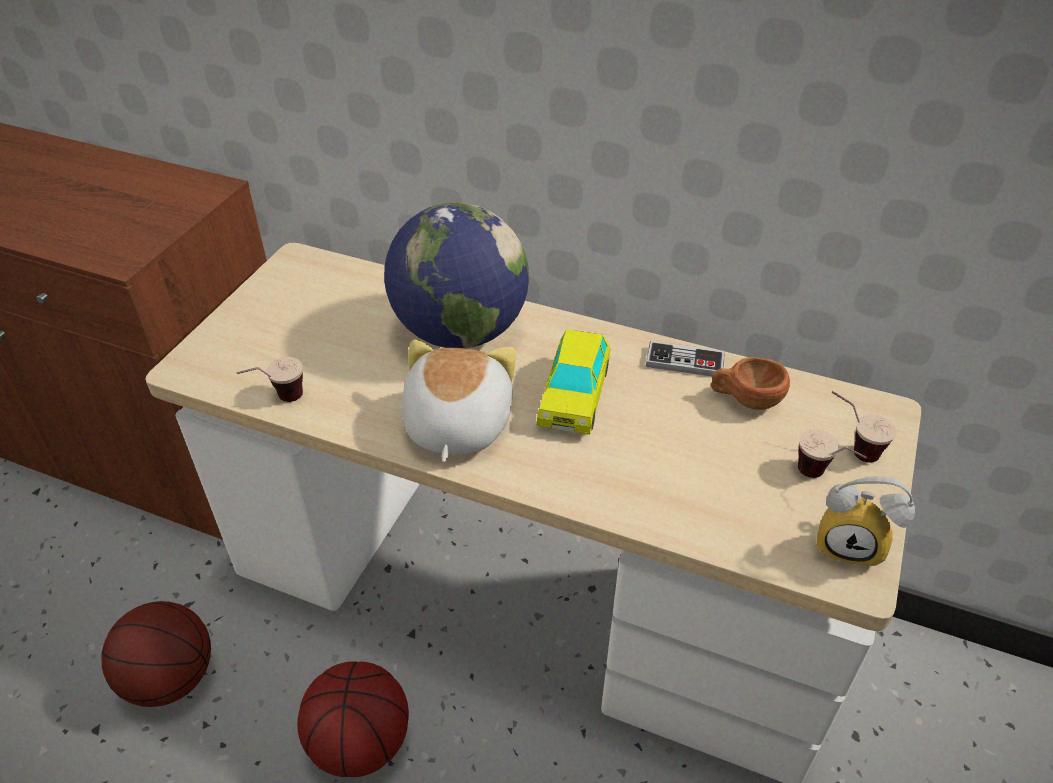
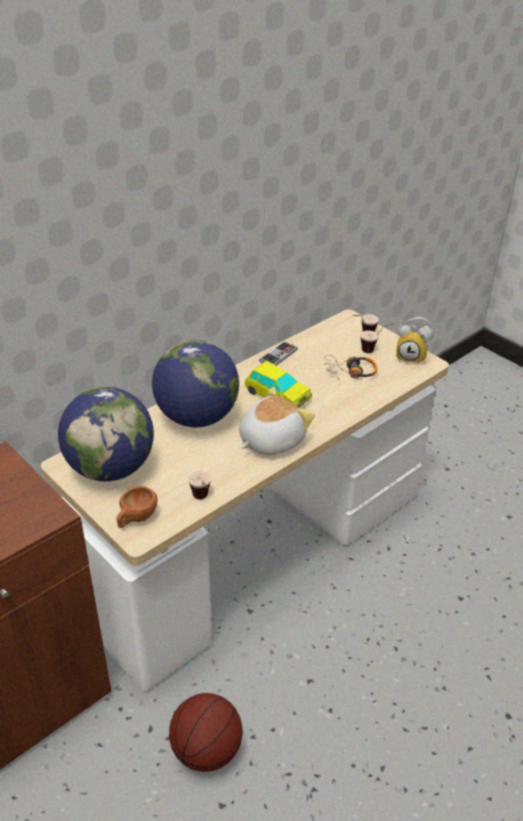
camera: 65 degrees left, 5 degrees down
(306, 297) = (111, 468): none -> globe
(361, 741) = (307, 656): basketball -> none
(455, 425) = (270, 440): plush toy -> plush toy turned 105 degrees clockwise
(716, 466) = (350, 372): none -> headphones
(745, 400) = (316, 349): brown cup -> brown cup (136, 518)
(851, 544) = (411, 357): alarm clock -> alarm clock turned 60 degrees clockwise

